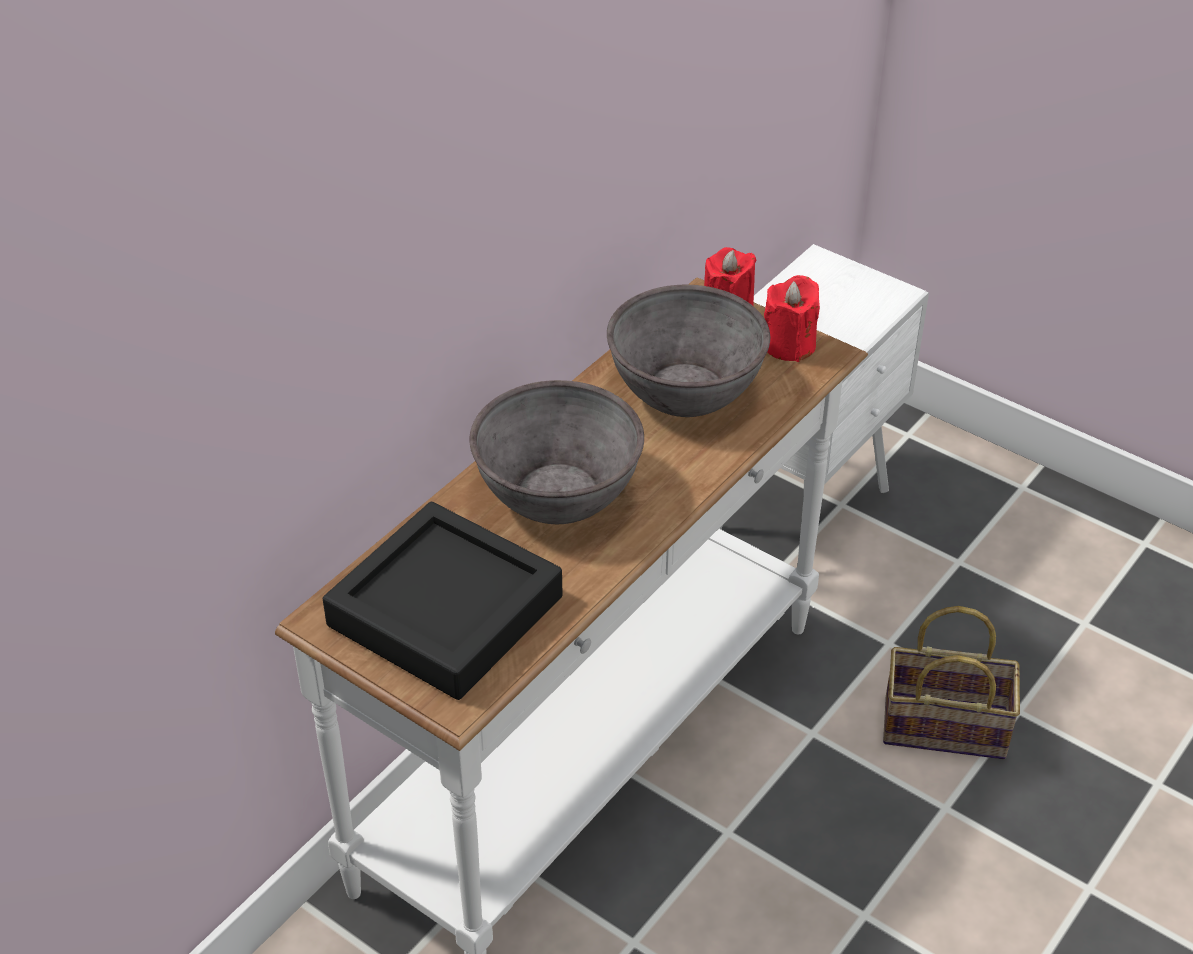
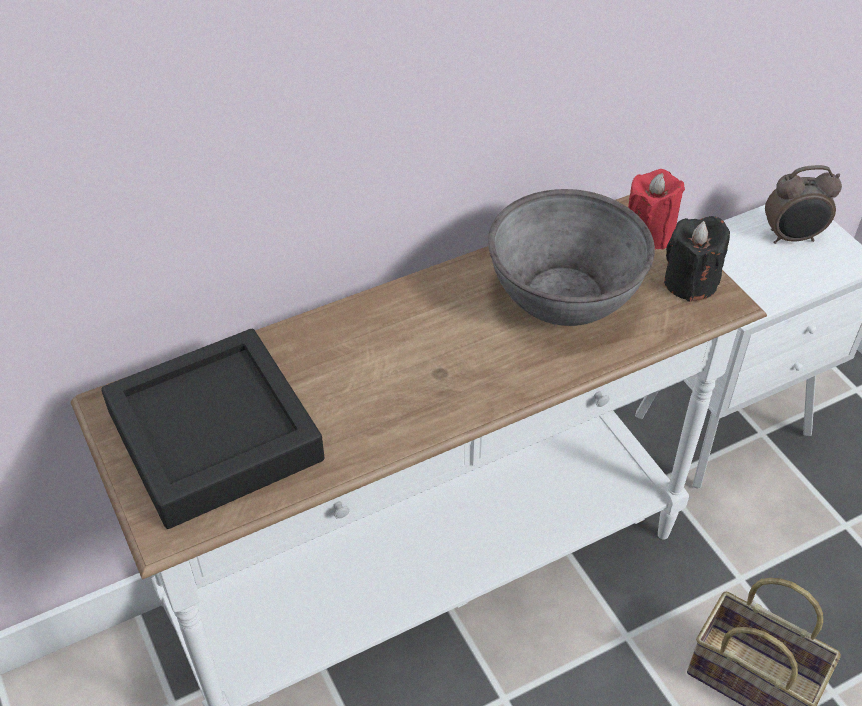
camera: 25 degrees right, 5 degrees up
(558, 493) = (385, 357): grey bowl -> none
(789, 345) = (690, 282): red candle -> black candle
(830, 289) = (792, 238): none -> alarm clock

